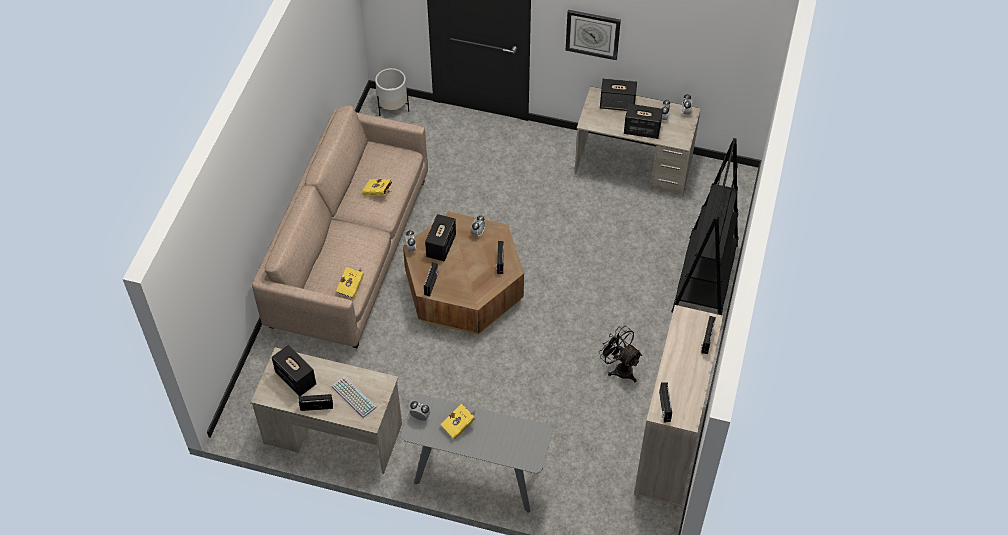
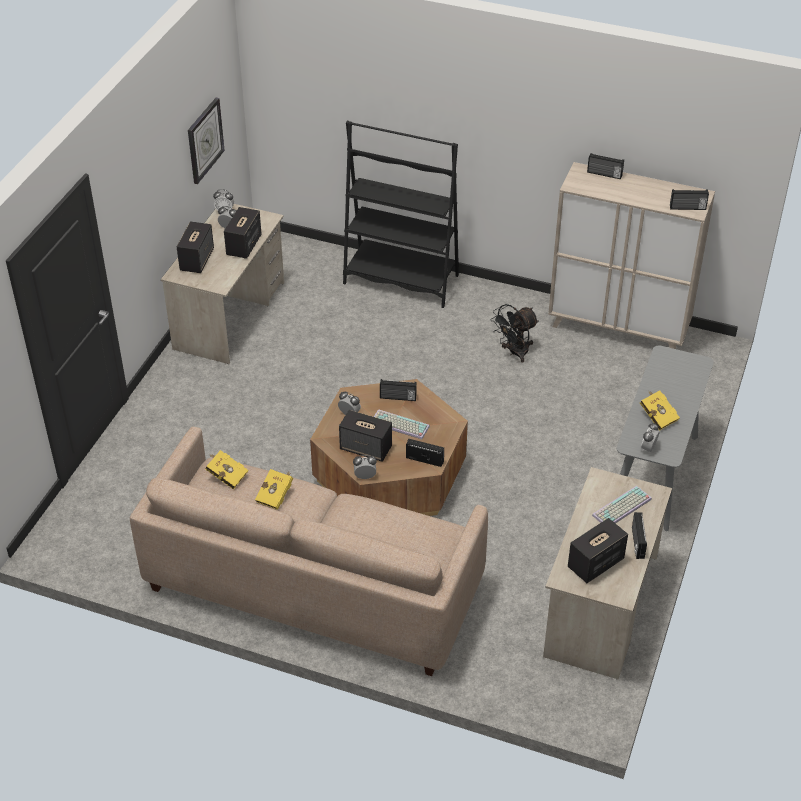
camera: 85 degrees left, 10 degrees down
(351, 286) = (429, 528): yellow book -> yellow book (226, 475)
(393, 107) = (59, 531): white planter -> none
(468, 265) = (398, 425): none -> keyboard
(593, 34) = (143, 211): wall clock -> wall clock (204, 140)

